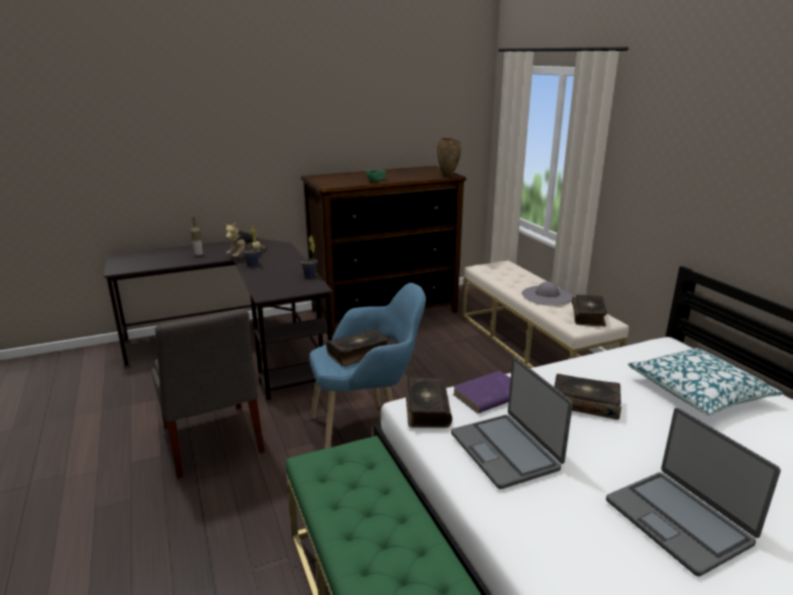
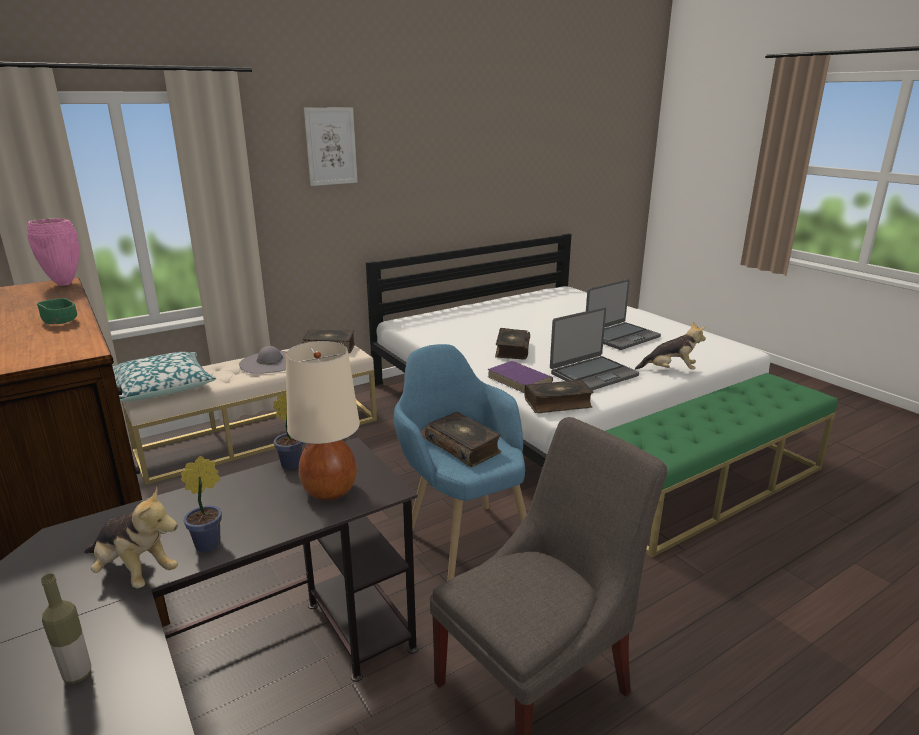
camera: 100 degrees left, 0 degrees up
(276, 284) = (330, 490): none -> beige table lamp
(448, 176) = (65, 284): brown vase -> pink vase
(524, 534) = (670, 370): none -> plush toy
(691, 130) = (331, 146): none -> picture
(698, 392) = (474, 321): pillow -> pillow (161, 387)

